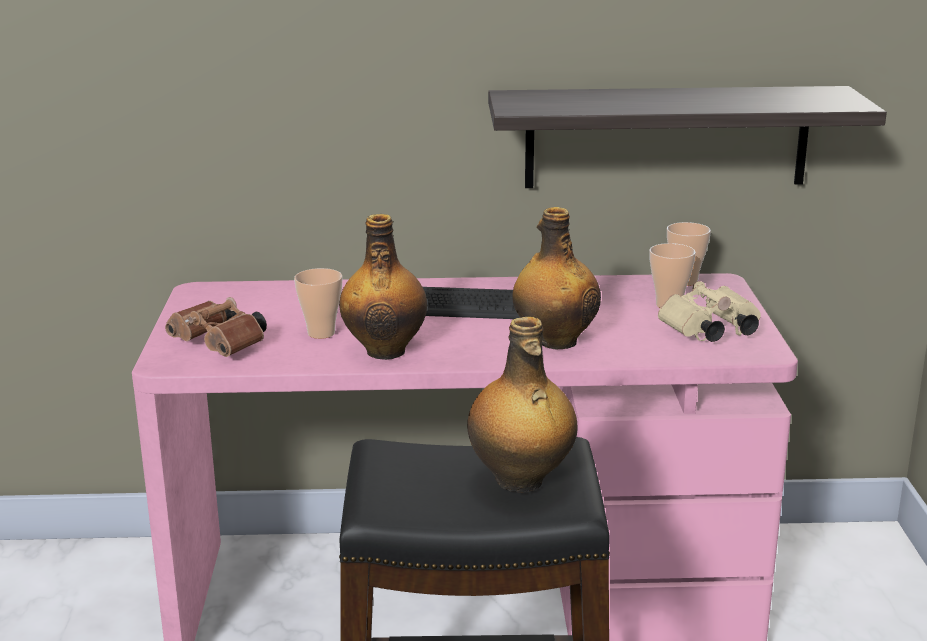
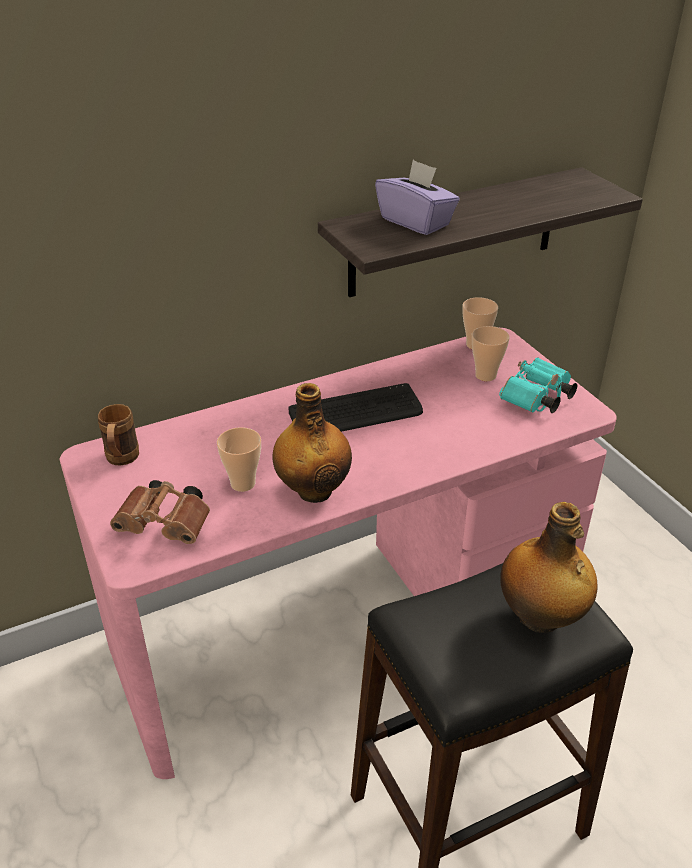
camera: 25 degrees left, 15 degrees up
(225, 298) = (121, 461): none -> brown mug
(555, 341) = (436, 440): bottle -> none
(590, 99) = (416, 222): none -> purple tissue box
(708, 332) = (536, 399): beige binoculars -> turquoise binoculars

